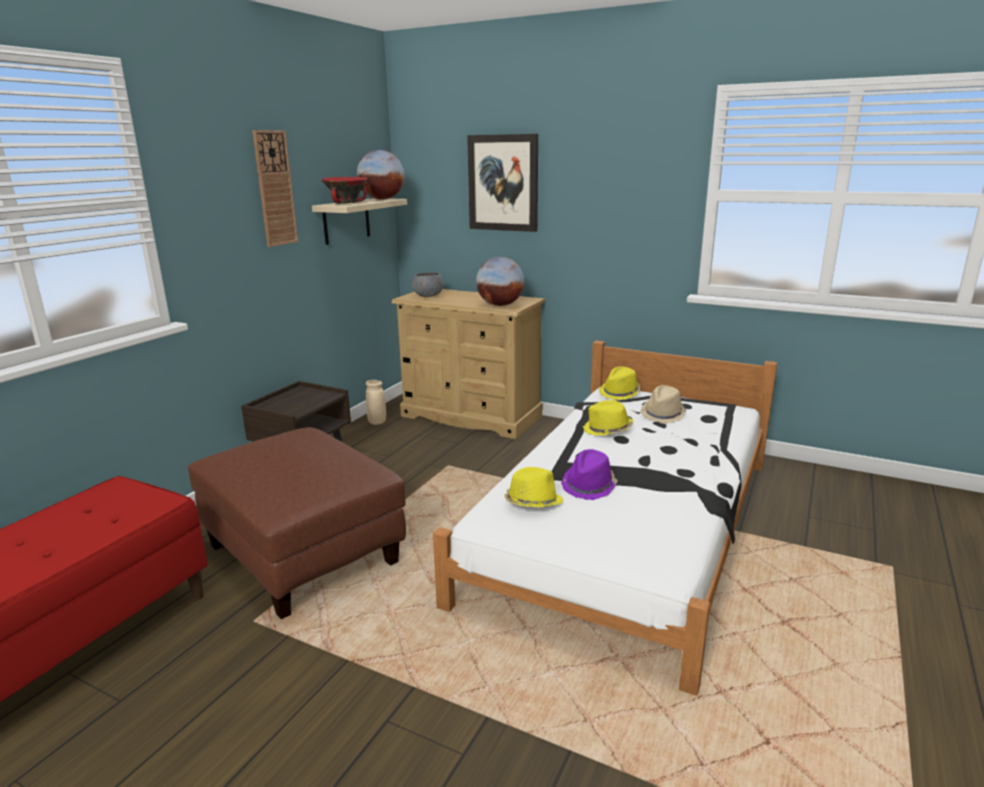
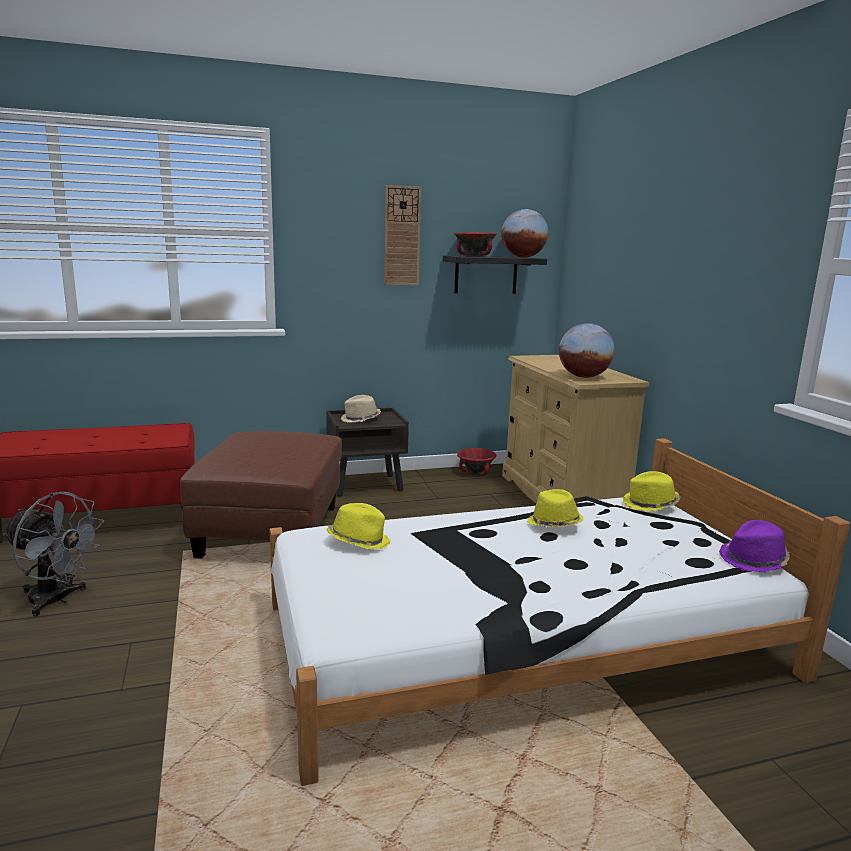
camera: 45 degrees right, 5 degrees down
(216, 751) = (57, 600): none -> grey fan
(346, 221) = (486, 275): beige shelf -> black shelf
(377, 422) = (476, 473): beige vase -> red bowl
(428, 295) = (545, 359): grey bowl -> none
(503, 183) = (633, 246): picture -> none
(589, 486) = (429, 553): purple hat -> purple hat (754, 560)
(663, 414) = (646, 536): beige hat -> beige hat (360, 419)

